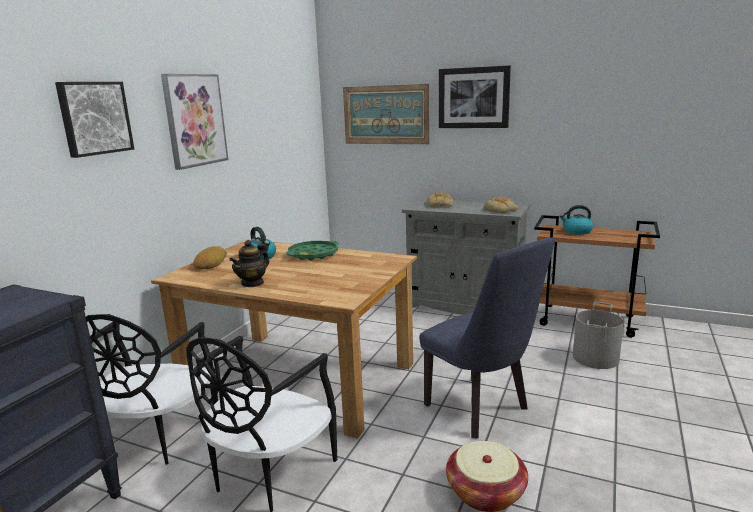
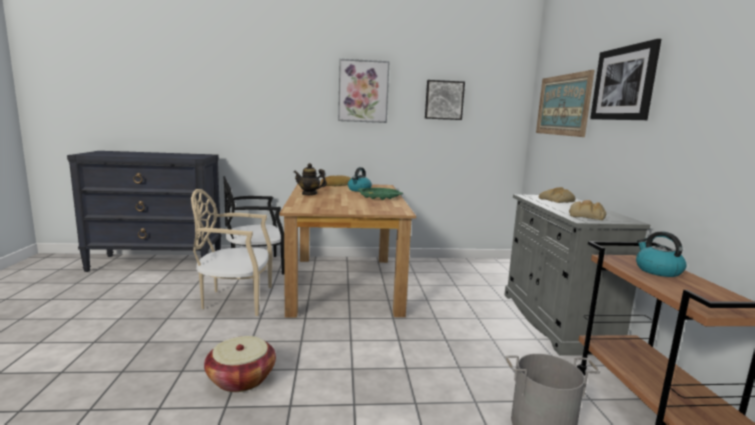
camera: 60 degrees right, 5 degrees down
(94, 118) = (285, 81): picture -> picture (444, 100)
(269, 473) = (235, 300): black chair -> beige chair
(482, 410) = (356, 360): blue chair -> none

